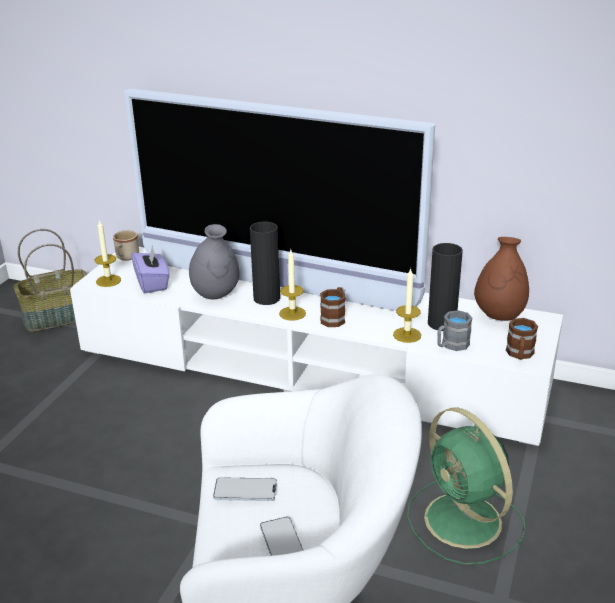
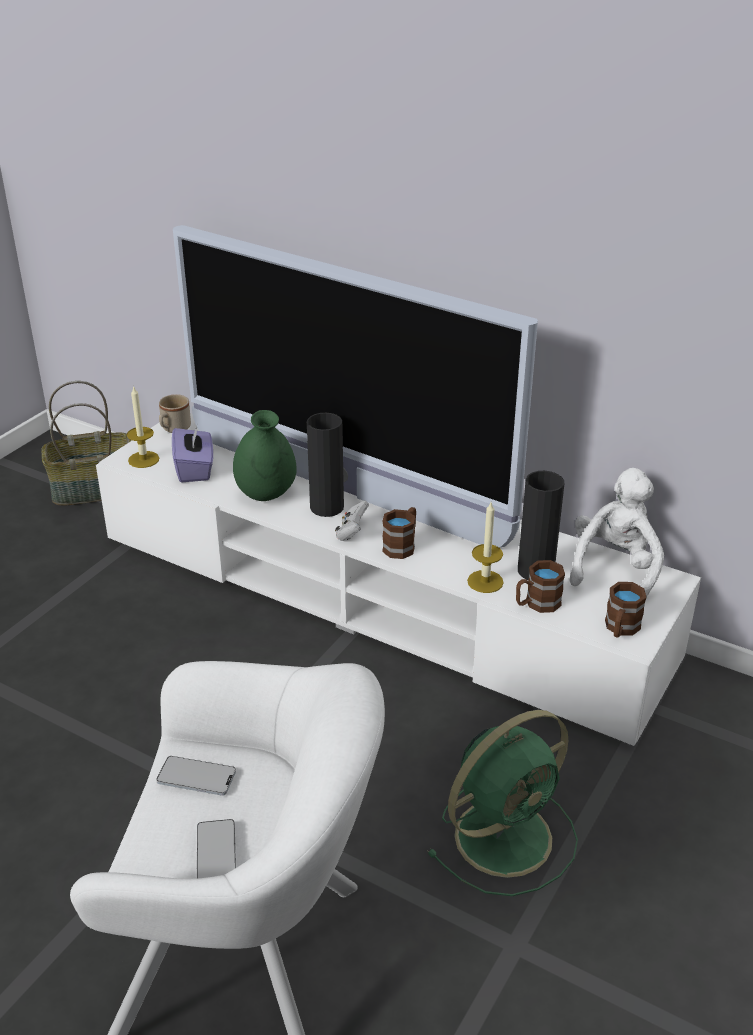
camera: 10 degrees right, 5 degrees up
(215, 295) = (266, 495): grey vase -> green vase
(292, 313) = (351, 532): candle -> white game controller
(451, 345) = (536, 604): grey mug -> brown mug
(465, 522) = (506, 835): green fan -> green fan turned 105 degrees counterclockwise
(499, 315) = (614, 568): brown vase -> white plush toy

